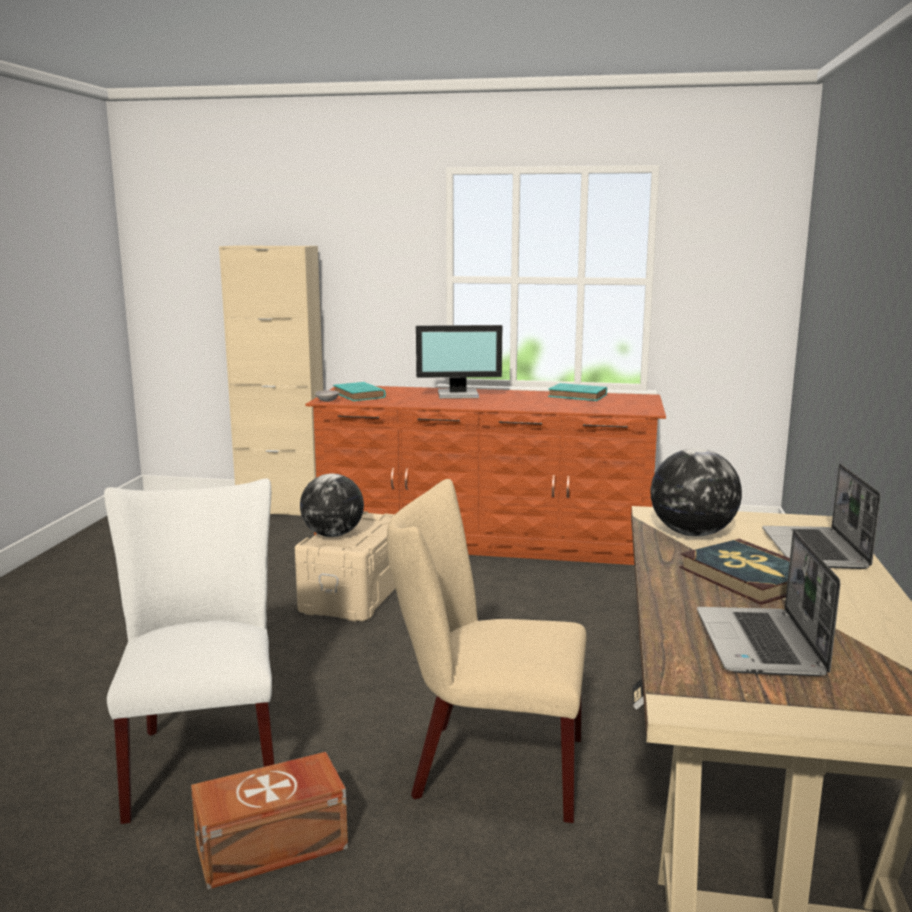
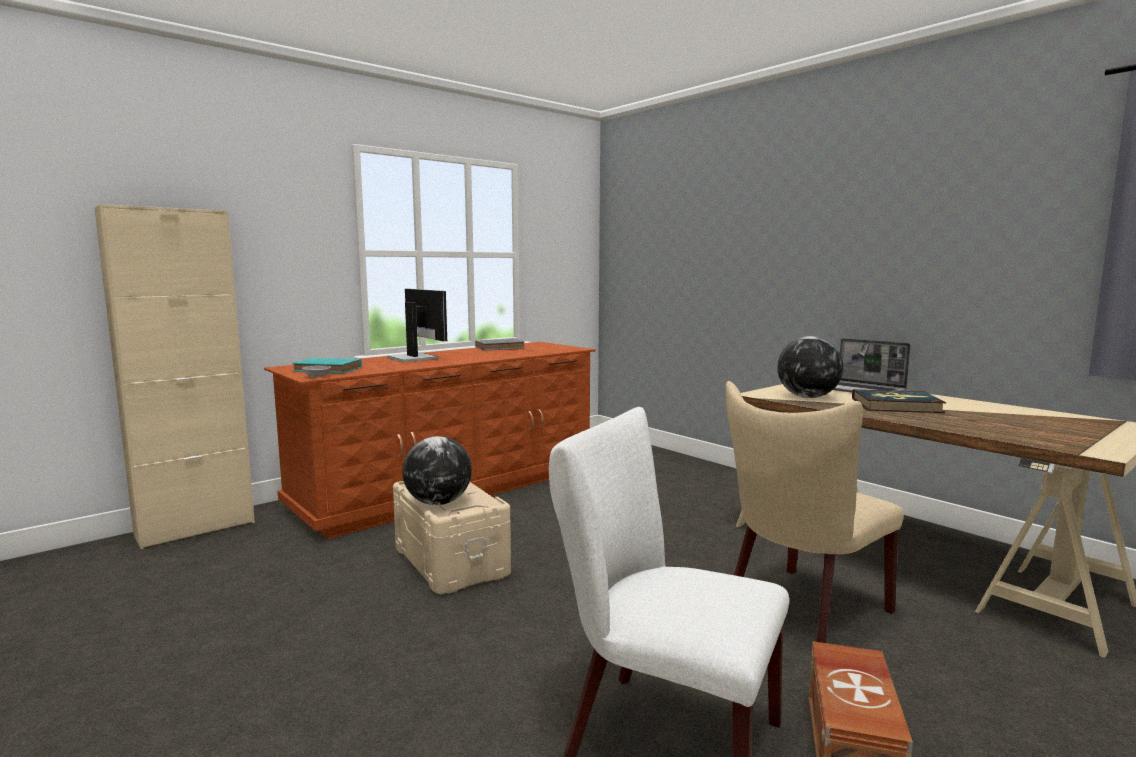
camera: 50 degrees left, 5 degrees down
(458, 395) = (414, 358): monitor -> monitor turned 75 degrees counterclockwise
(579, 396) = (501, 348): turquoise book -> grey book
(761, 644) = (1009, 425): laptop -> none

